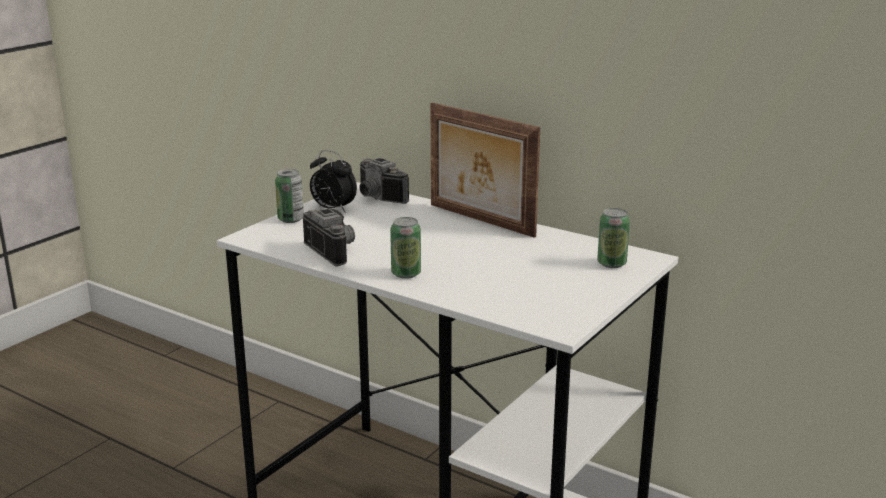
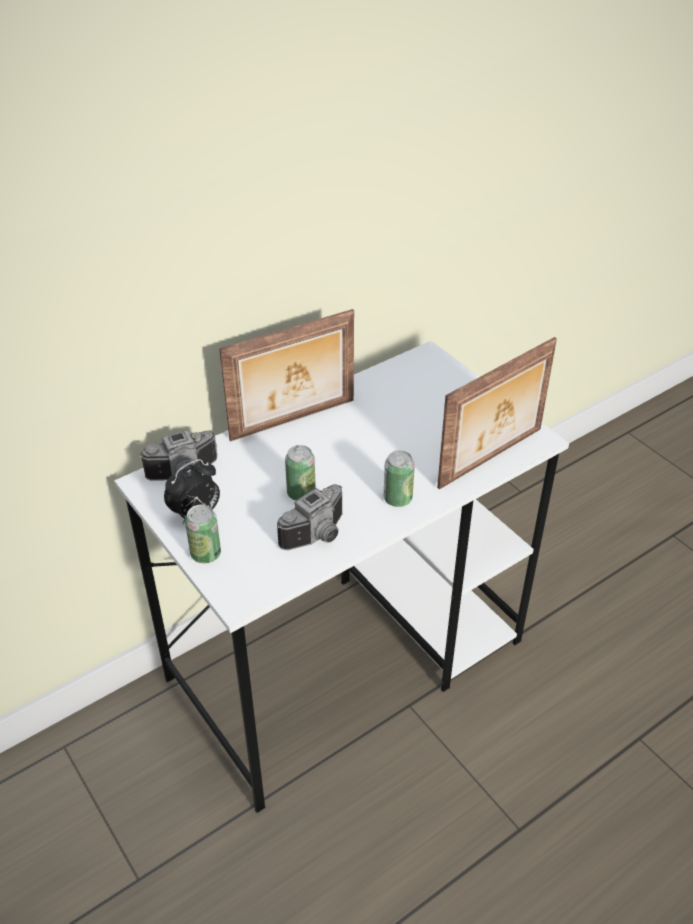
camera: 70 degrees left, 20 degrees up
(335, 251) = (319, 536): camera -> camera turned 150 degrees clockwise
(503, 308) = (492, 459): none -> picture frame
(611, 263) = (431, 377): can -> can (301, 493)

